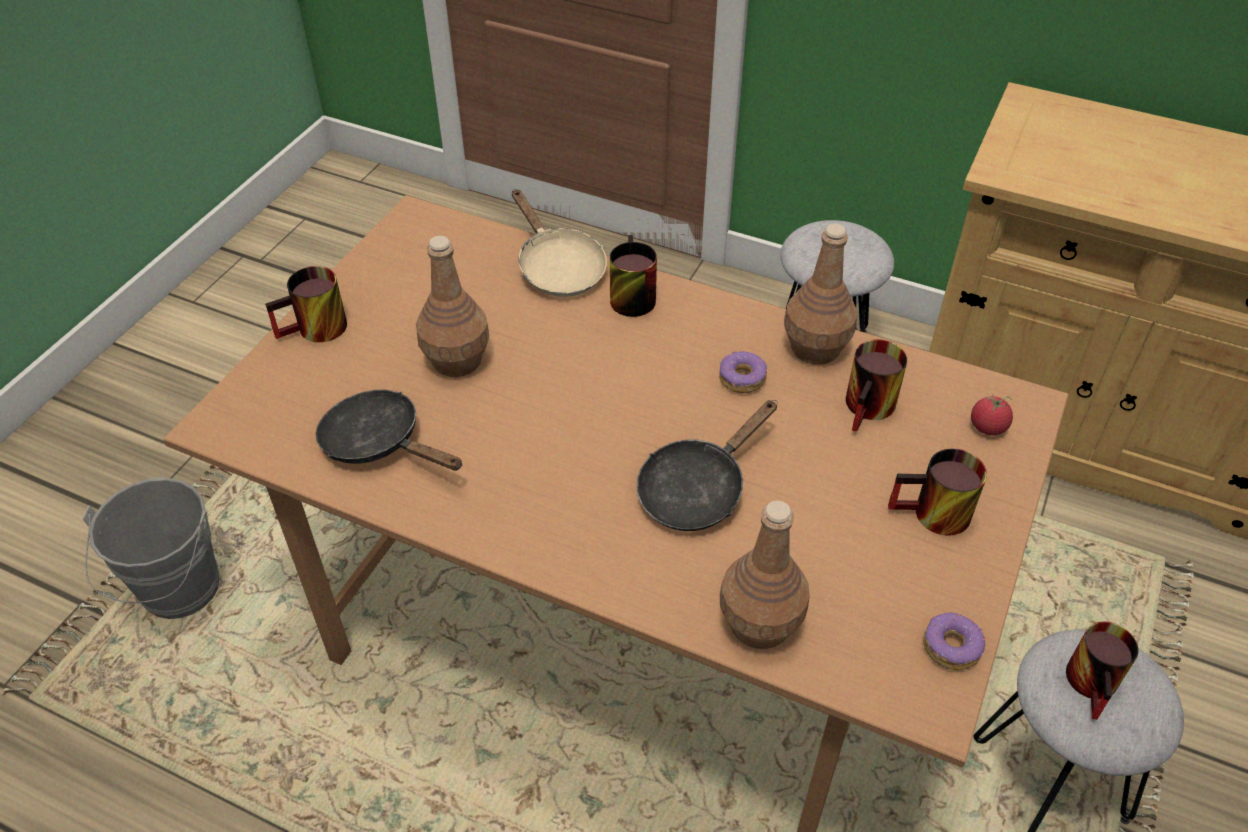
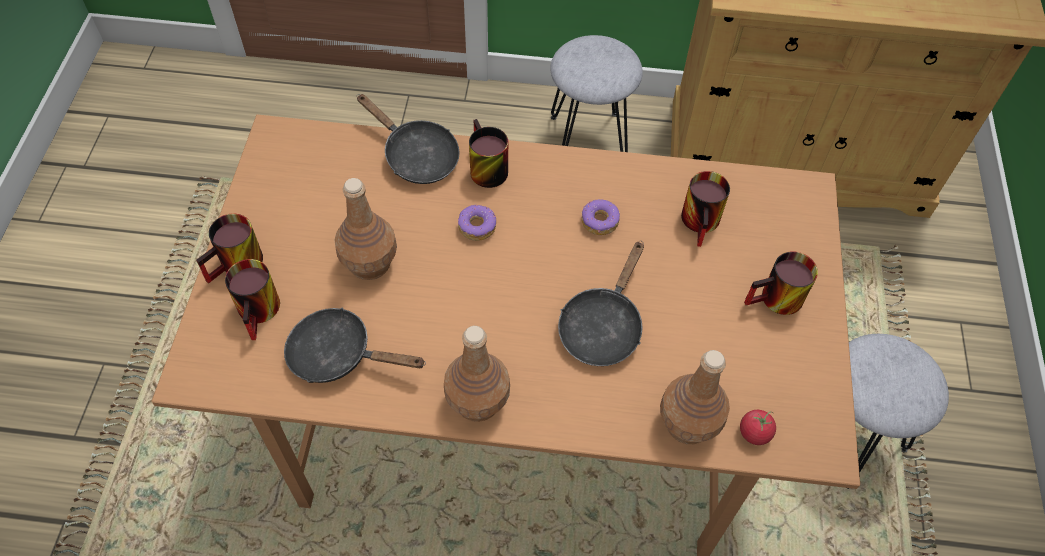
camera: 20 degrees left, 10 degrees up
(178, 596) = (148, 491): grey bucket -> none
(557, 268) = (416, 156): beige frying pan -> black frying pan
(814, 347) = (643, 180): brown bottle -> brown bottle (477, 400)
(950, 646) = (822, 401): donut -> donut (477, 226)
(987, 427) = (789, 216): tomato -> tomato (754, 433)
(1096, 686) = (888, 377): mug -> mug (262, 312)

